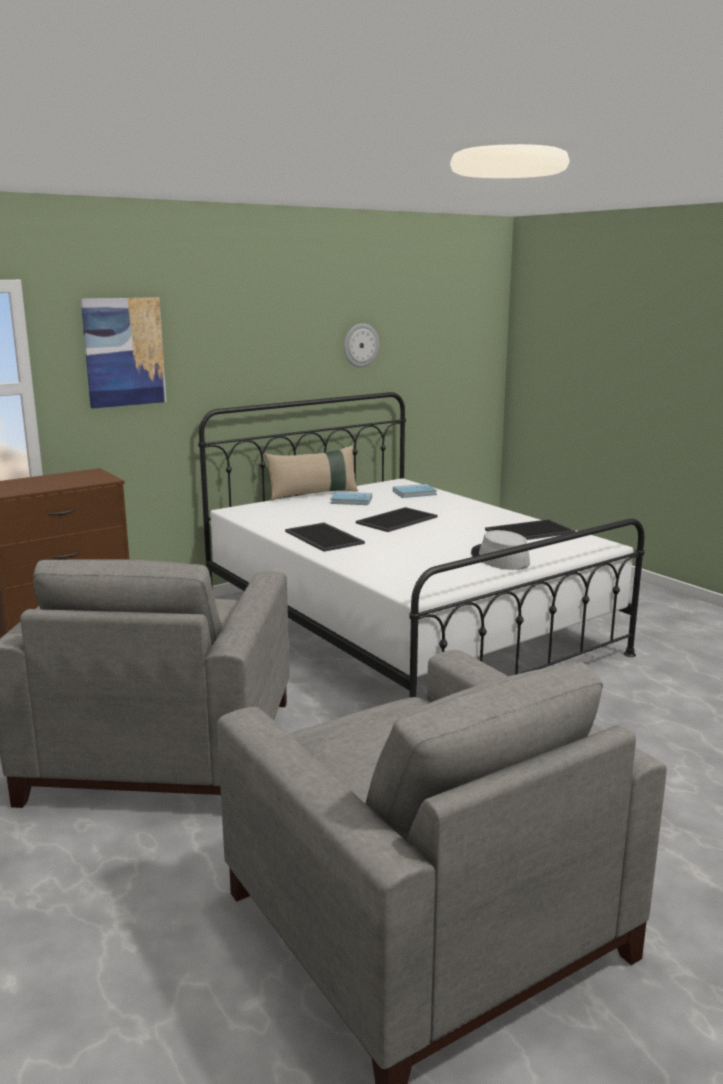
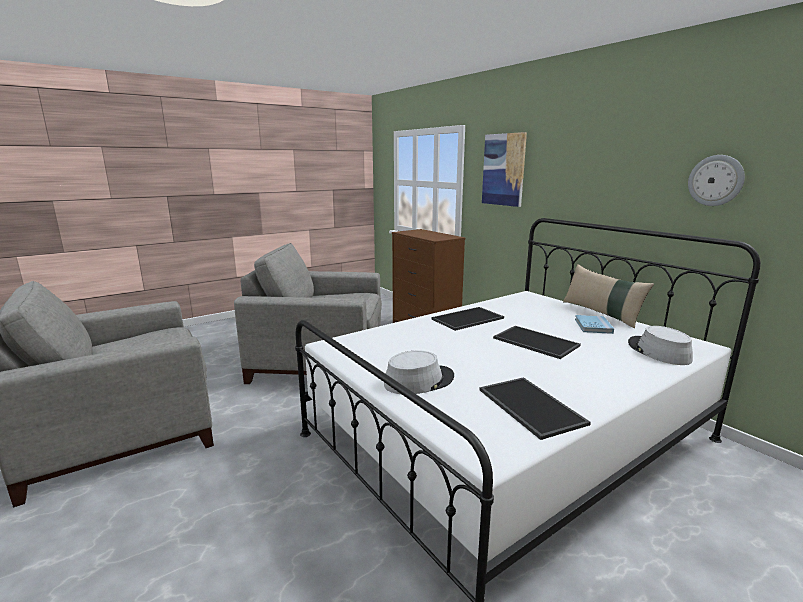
camera: 90 degrees right, 0 degrees up
(414, 493) = (658, 351): blue book -> grey hat

